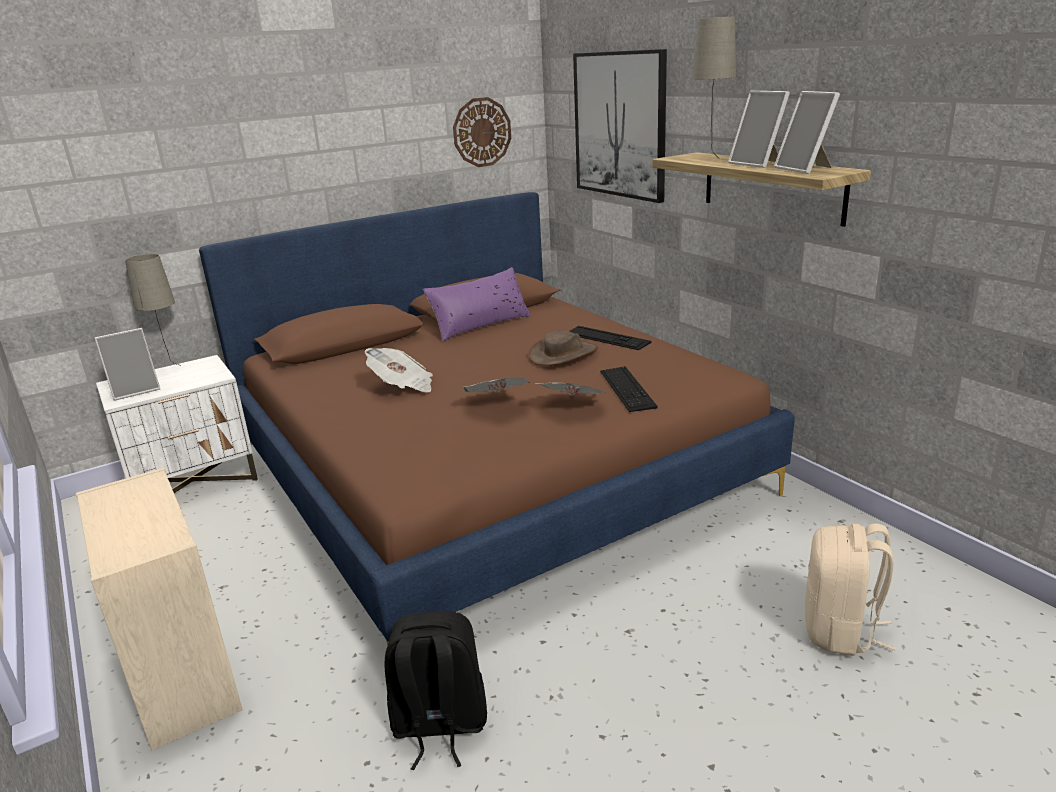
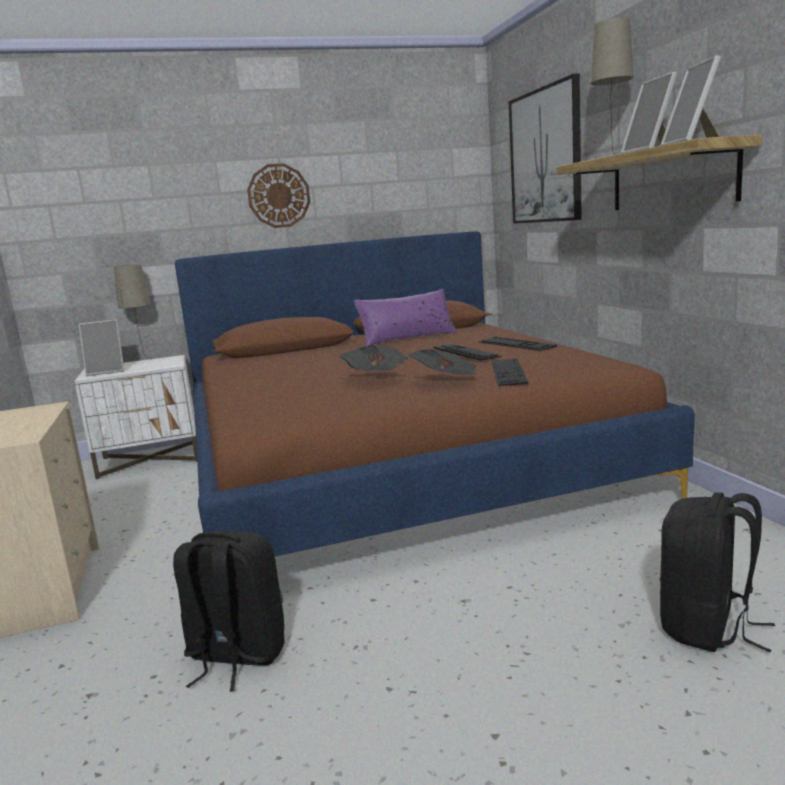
camera: 15 degrees right, 10 degrees down
(403, 386) = (307, 369): newspaper -> none
(482, 132) = (430, 178): wall clock -> wall clock (279, 196)
(563, 354) = (465, 352): brown hat -> keyboard
(840, 631) = (707, 627): beige backpack -> black backpack

